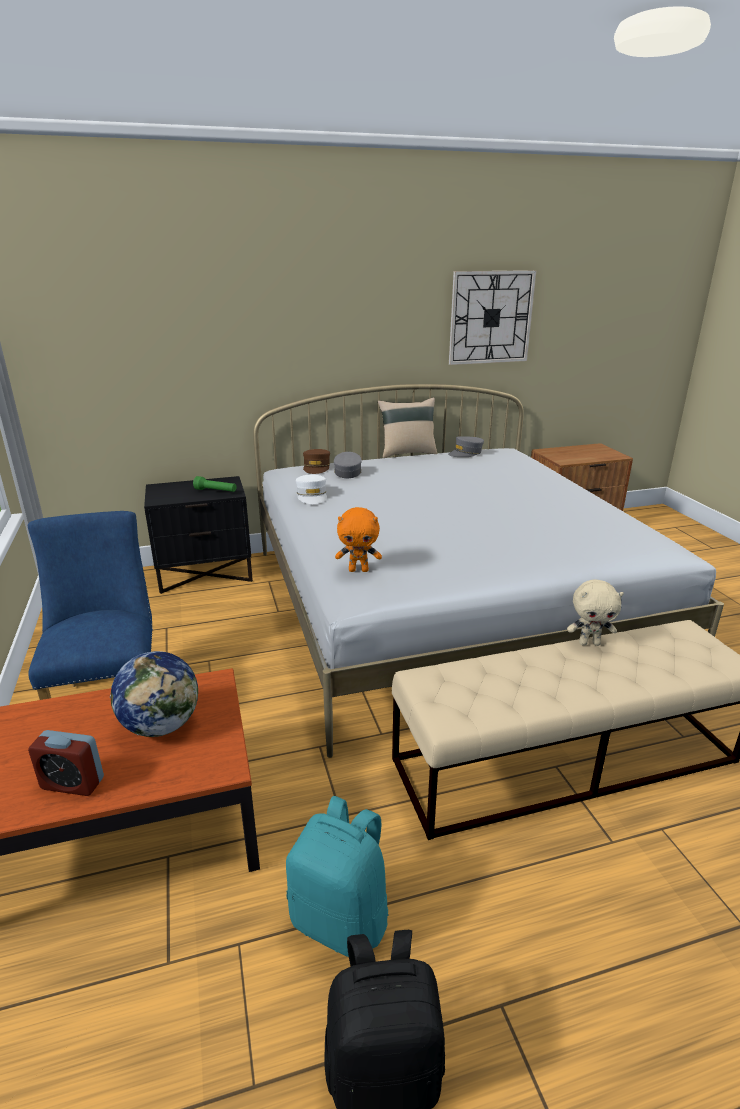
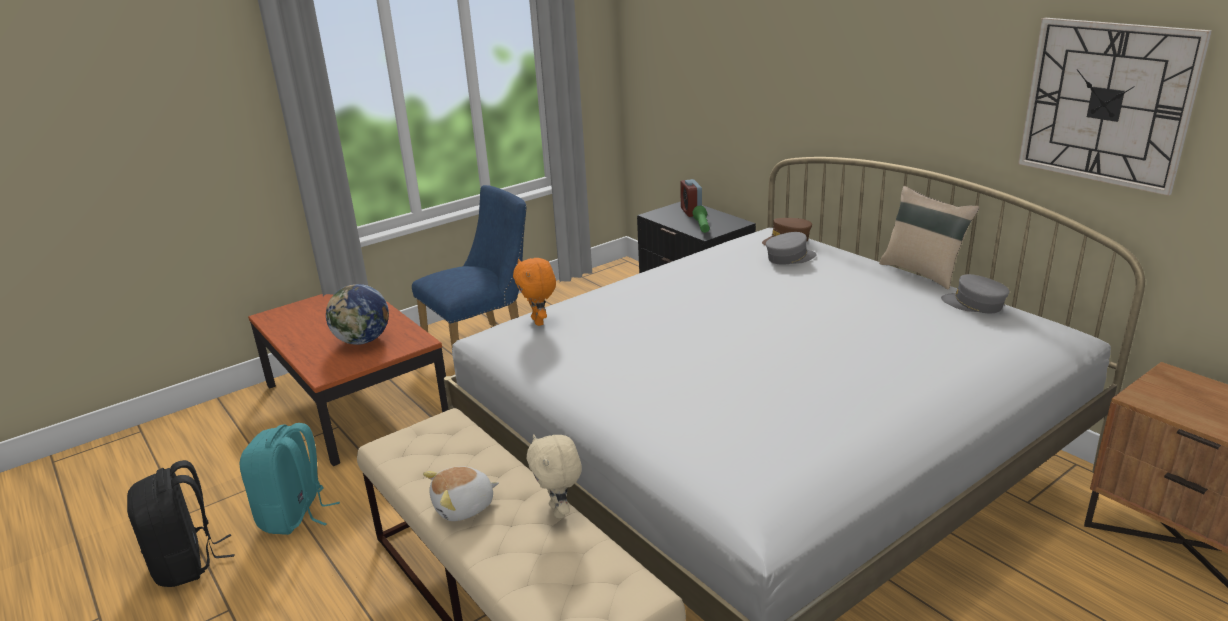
camera: 70 degrees right, 0 degrees up
(72, 783) = (302, 335): alarm clock -> alarm clock (691, 212)
(312, 496) = (699, 260): white cap -> none
(572, 686) = (464, 507): none -> plush toy

